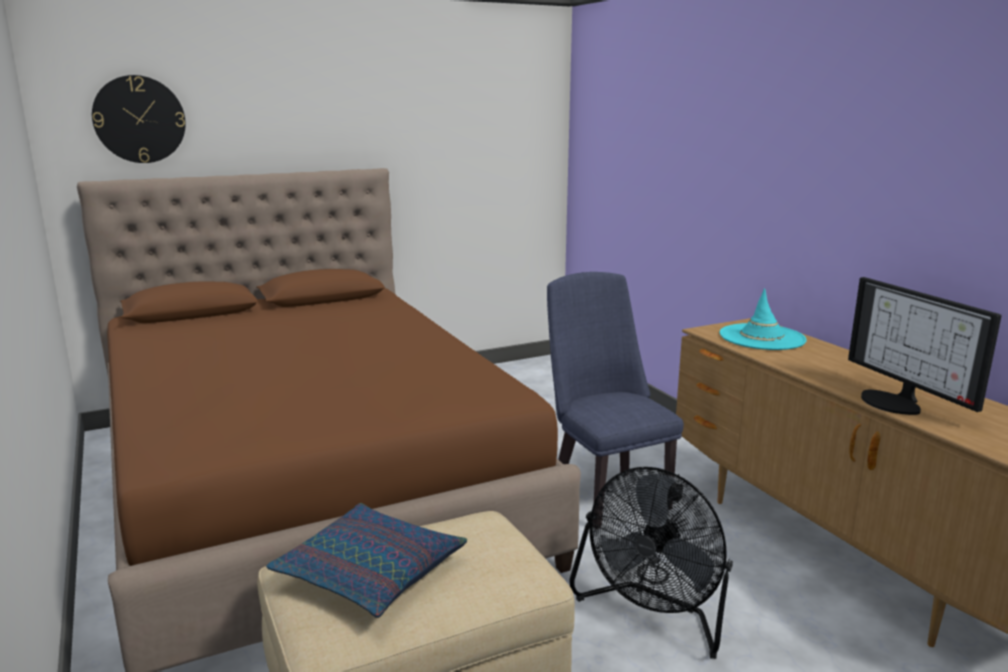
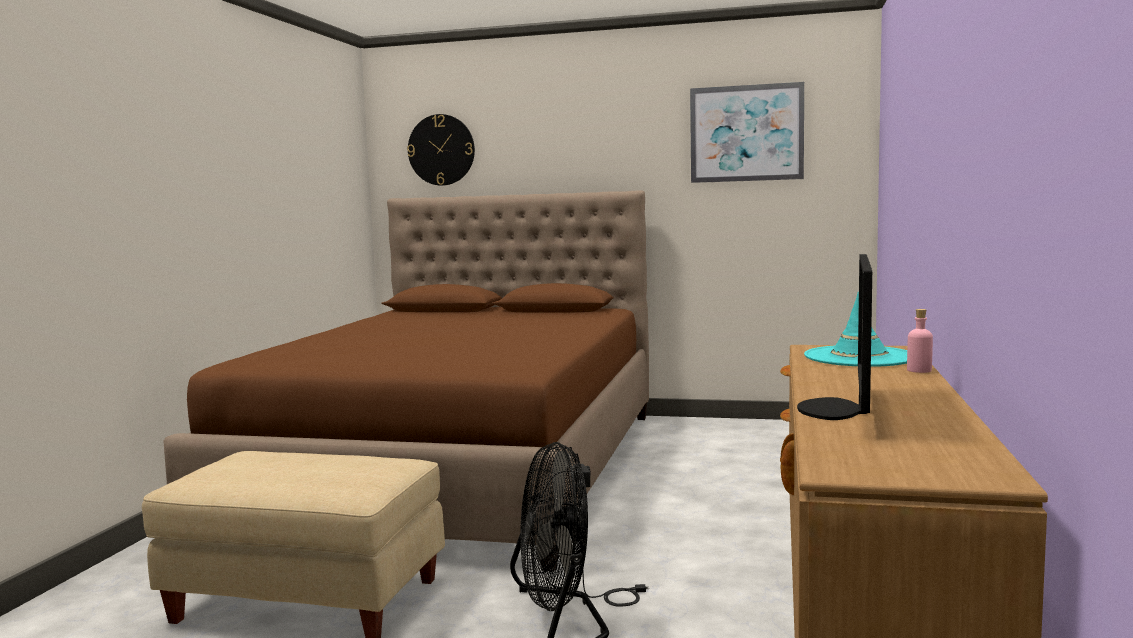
camera: 40 degrees right, 10 degrees down
(370, 573) = (272, 464): blue pillow -> none
(470, 112) = (746, 133): none -> picture
(604, 494) = (692, 533): blue chair -> none
(826, 346) = (919, 370): none -> pink bottle

